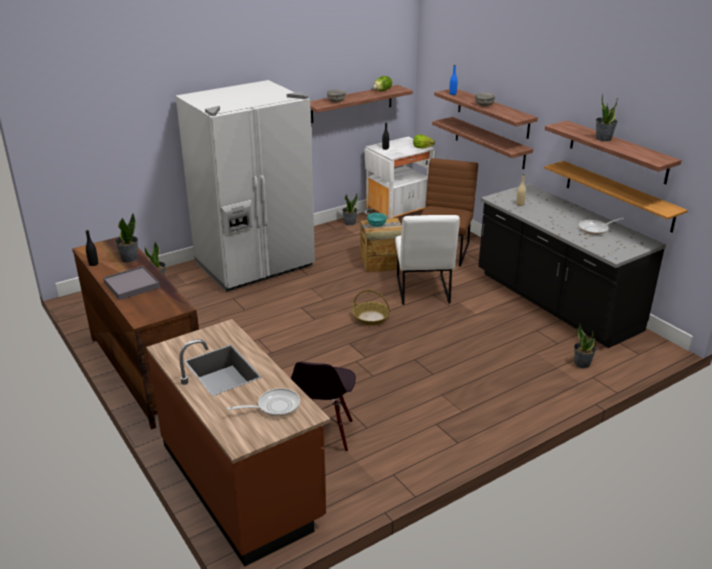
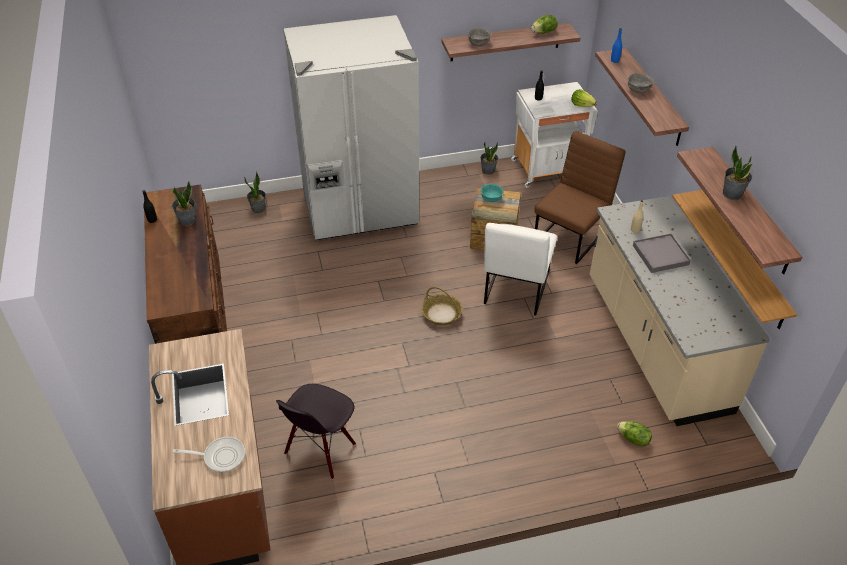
camera: 20 degrees right, 15 degrees up
(131, 285) = (172, 259): grey tray -> grey tray (660, 255)
(489, 142) = (645, 129): shelf -> none
(555, 302) = (655, 344): black counter -> beige counter
(582, 363) = (633, 439): potted plant -> lettuce
(595, 229) = (699, 293): frying pan -> none

